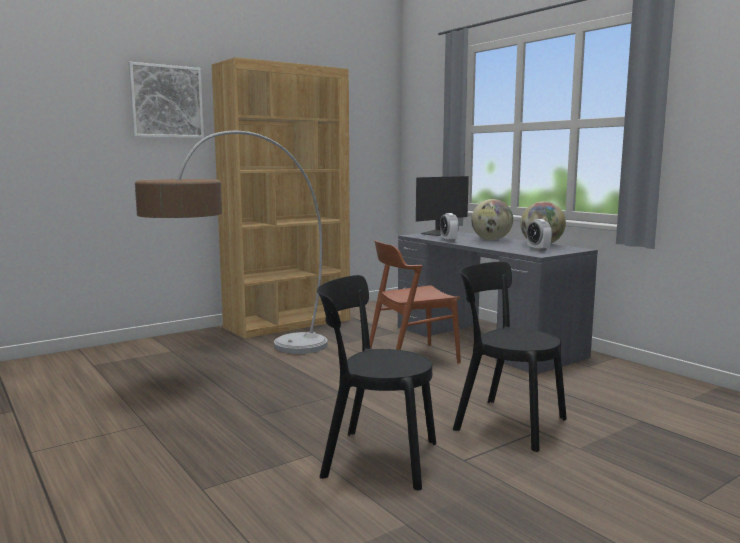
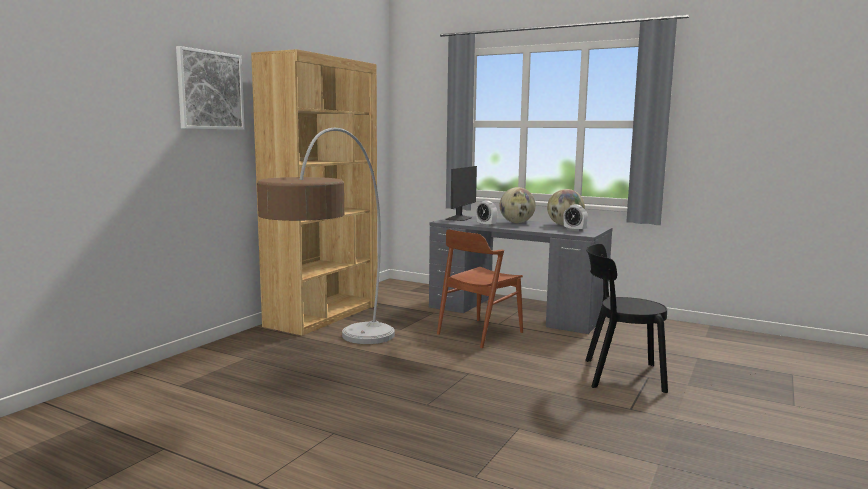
camera: 25 degrees left, 0 degrees up
(374, 458) = (569, 421): black chair -> none

